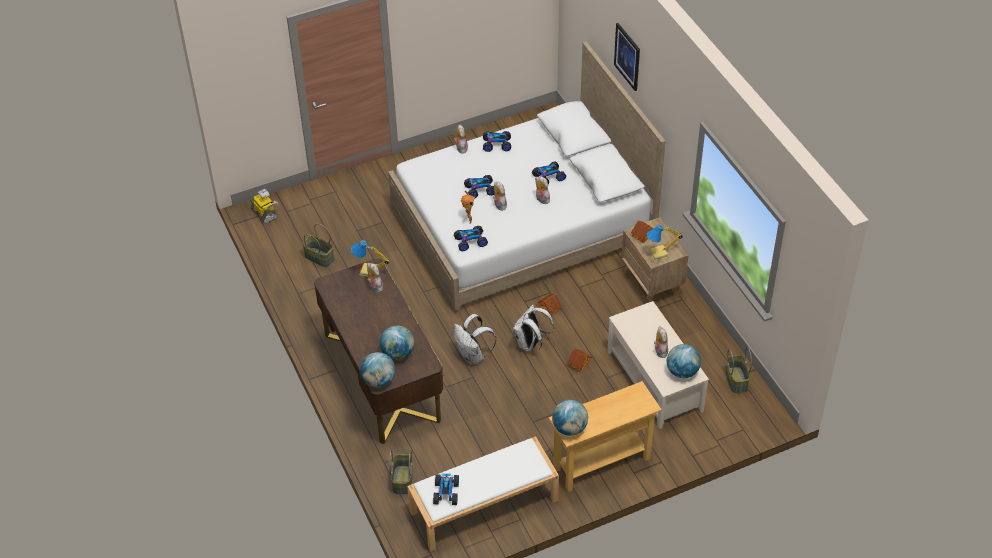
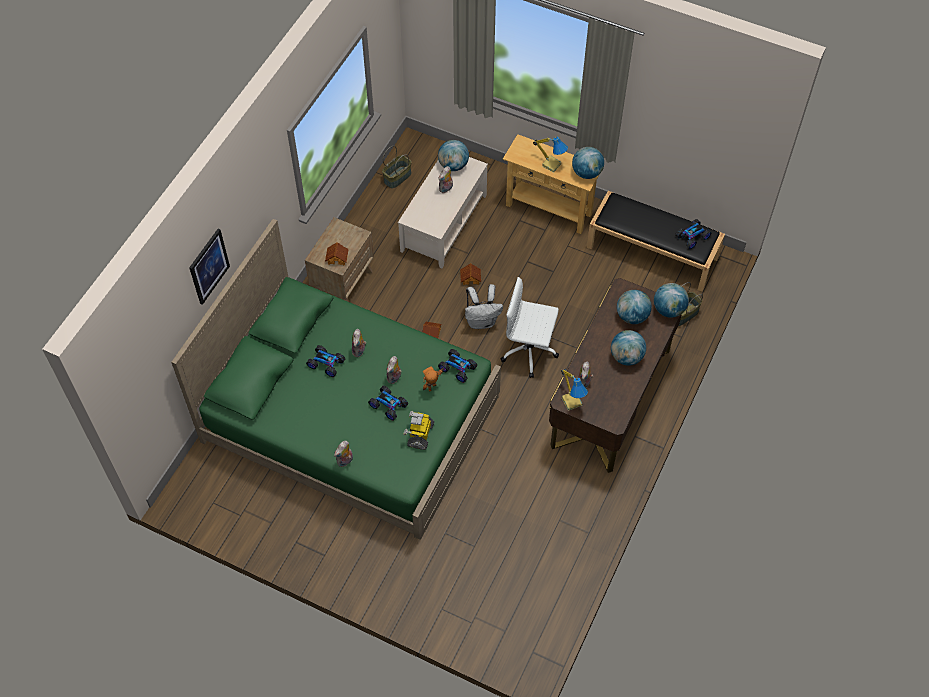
camera: 130 degrees left, 10 degrees up
(265, 213) = (524, 648): toy robot -> toy robot (420, 434)
(319, 257) = (534, 551): basket -> none
(368, 325) = (626, 357): none -> globe
(473, 356) = (530, 351): white backpack -> white office chair
(483, 506) = (653, 252): white bench -> black bench
(497, 145) = (316, 434): toy car -> none
(522, 224) = (351, 417): white bed -> green bed
(659, 254) = (350, 235): table lamp -> table lamp (551, 164)

